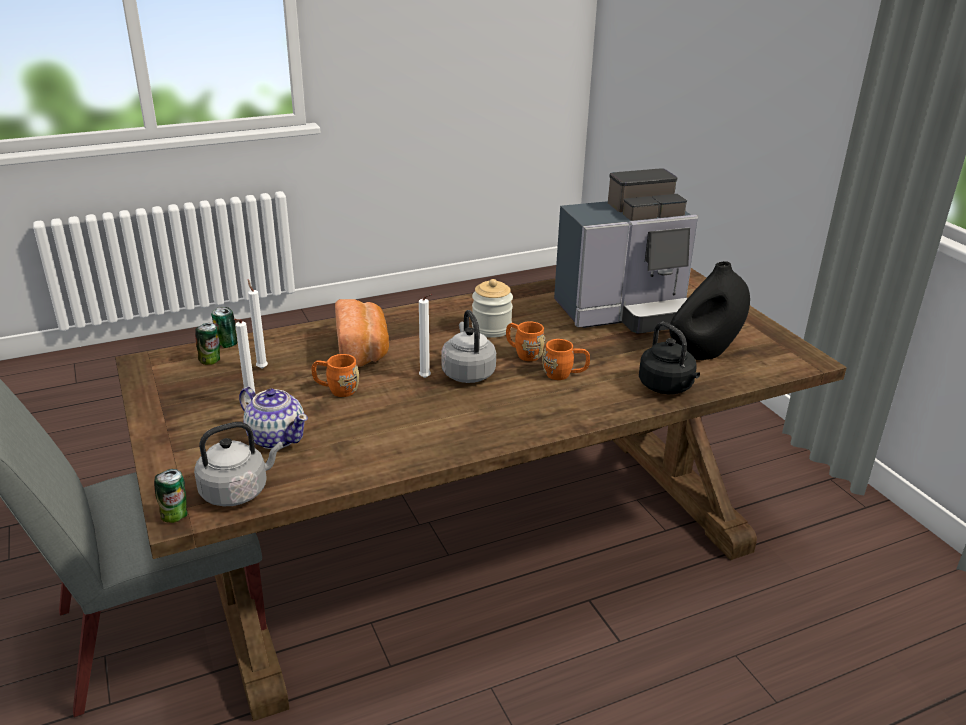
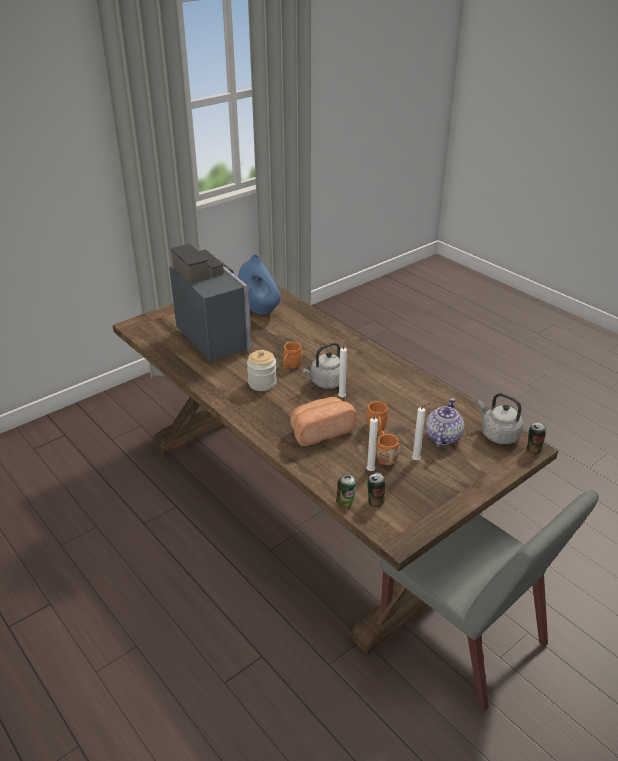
camera: 105 degrees left, 5 degrees up
(564, 374) = (309, 349): orange mug -> orange mug (385, 456)
(667, 387) = (305, 317): black kettle -> none
(704, 353) = (260, 309): black vase -> blue vase

